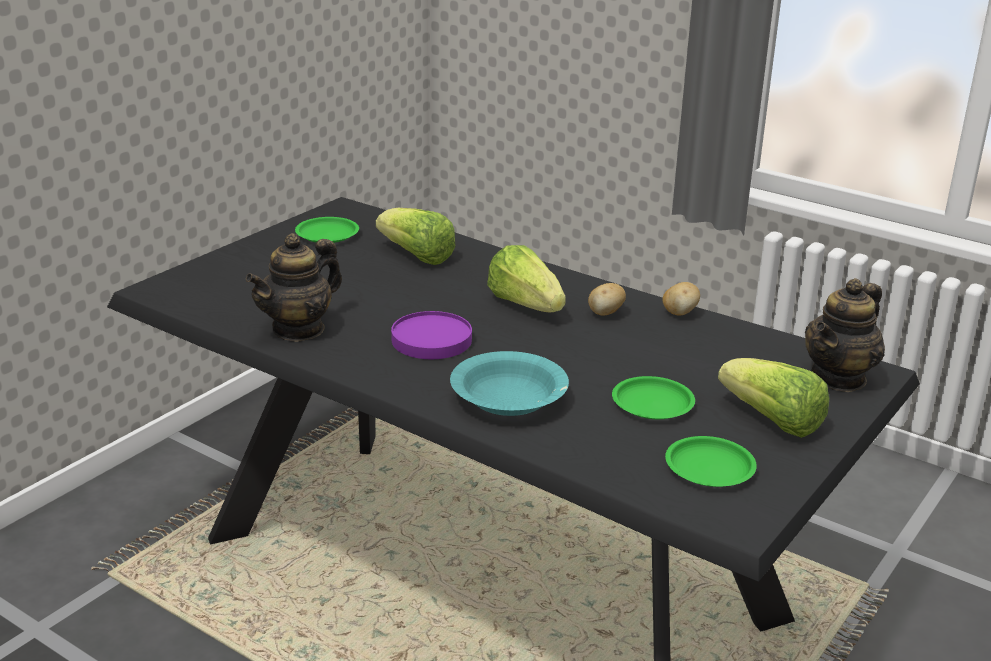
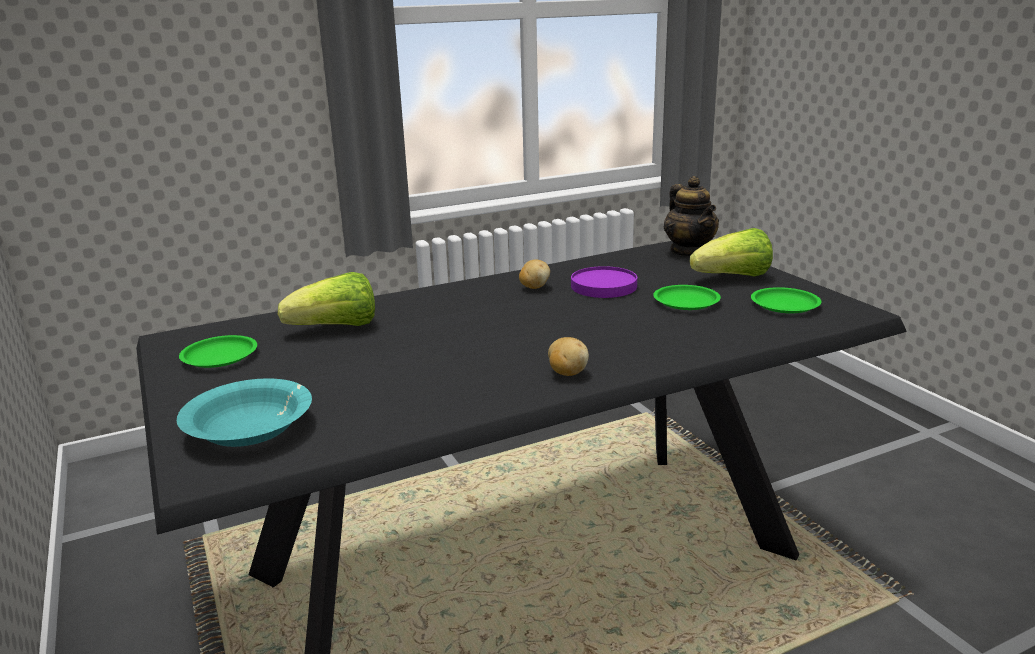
camera: 60 degrees left, 5 degrees down
(298, 329) = (418, 405): teapot -> none
(432, 339) = (510, 351): purple plate -> purple plate (603, 286)
(509, 399) = (643, 343): turquoise bowl -> turquoise bowl (250, 429)
(526, 305) = (488, 308): lettuce -> none
(680, 313) = (559, 268): potato -> potato (567, 373)

